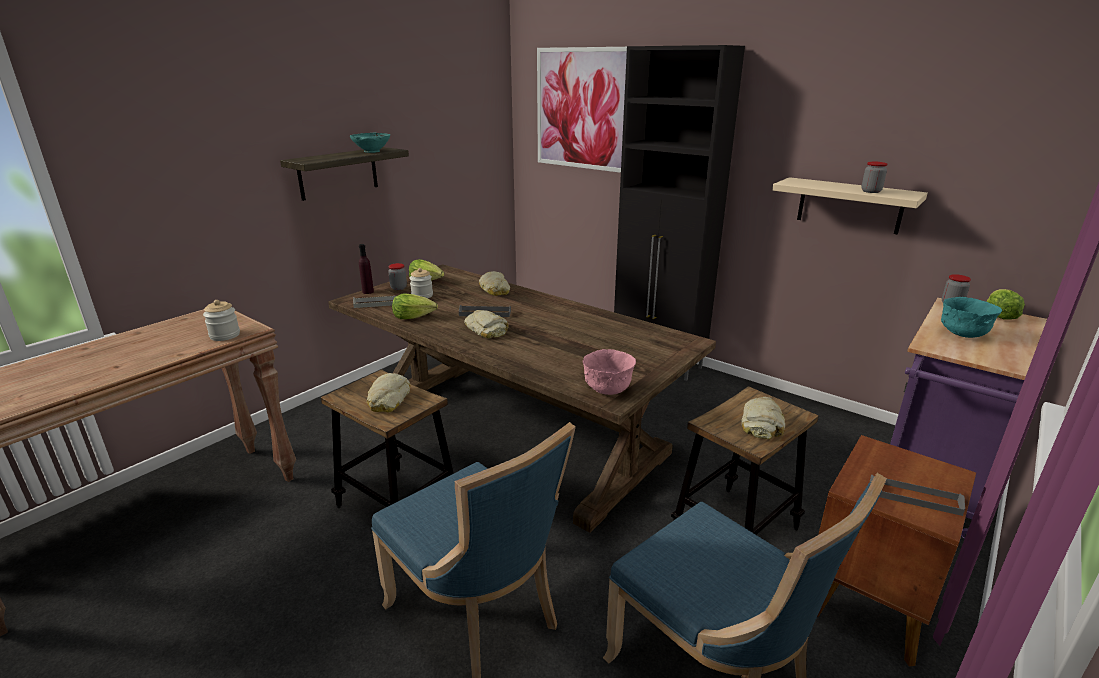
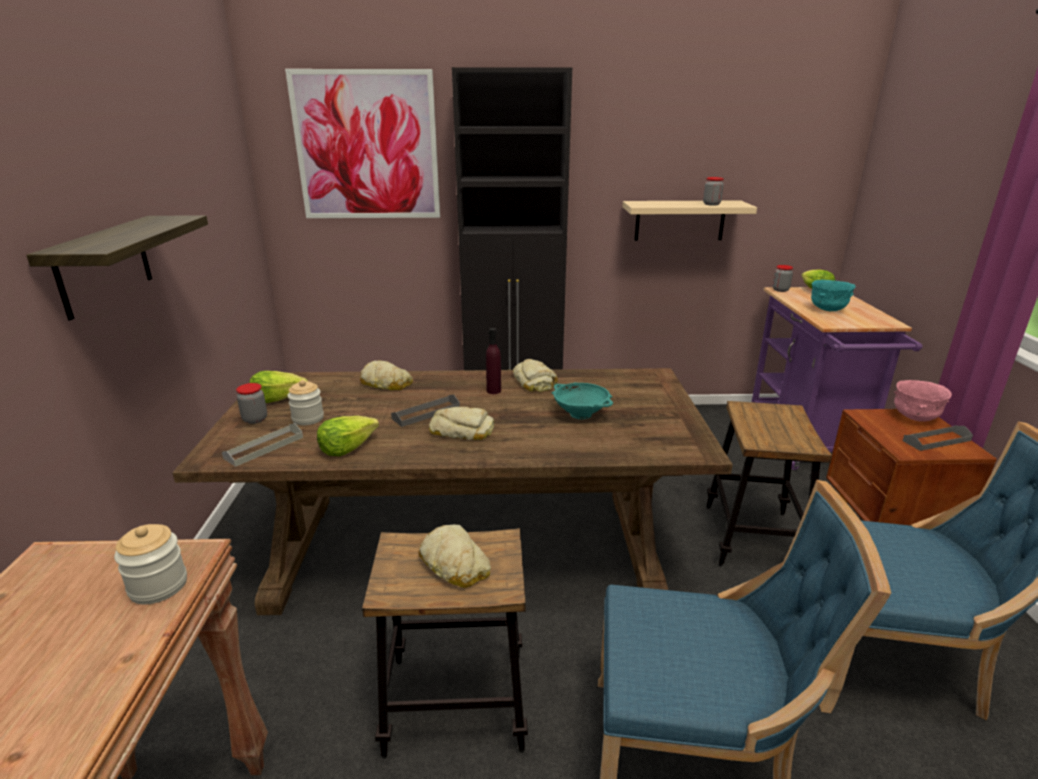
camera: 40 degrees left, 0 degrees up
(368, 292) = (217, 438): purple bottle -> purple bottle (493, 391)
(372, 151) = (156, 223): turquoise bowl -> turquoise bowl (580, 414)
(607, 390) = (683, 445): pink bowl -> pink bowl (914, 418)
(761, 424) = (785, 428): bread -> bread (534, 381)

